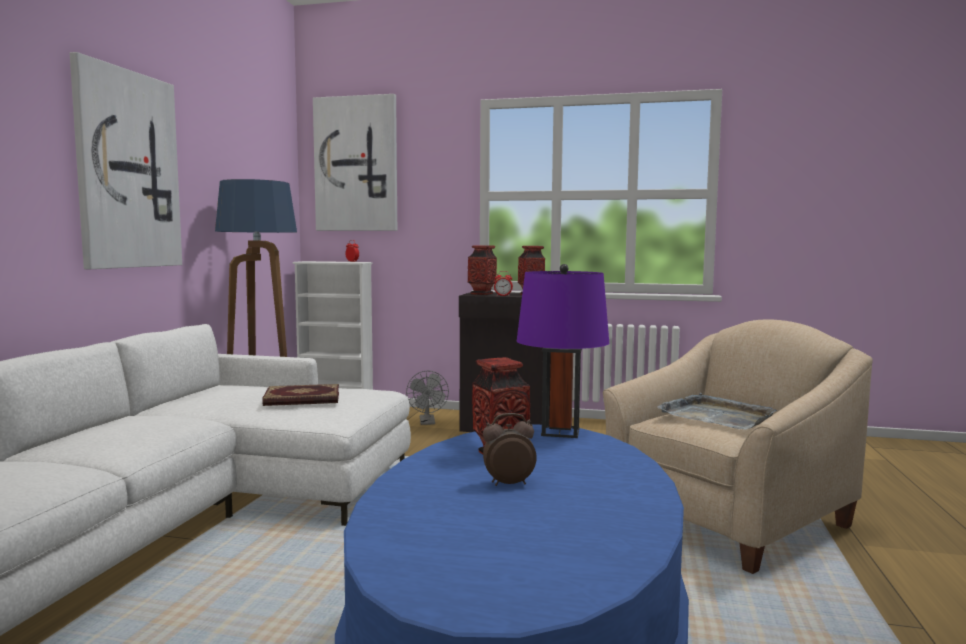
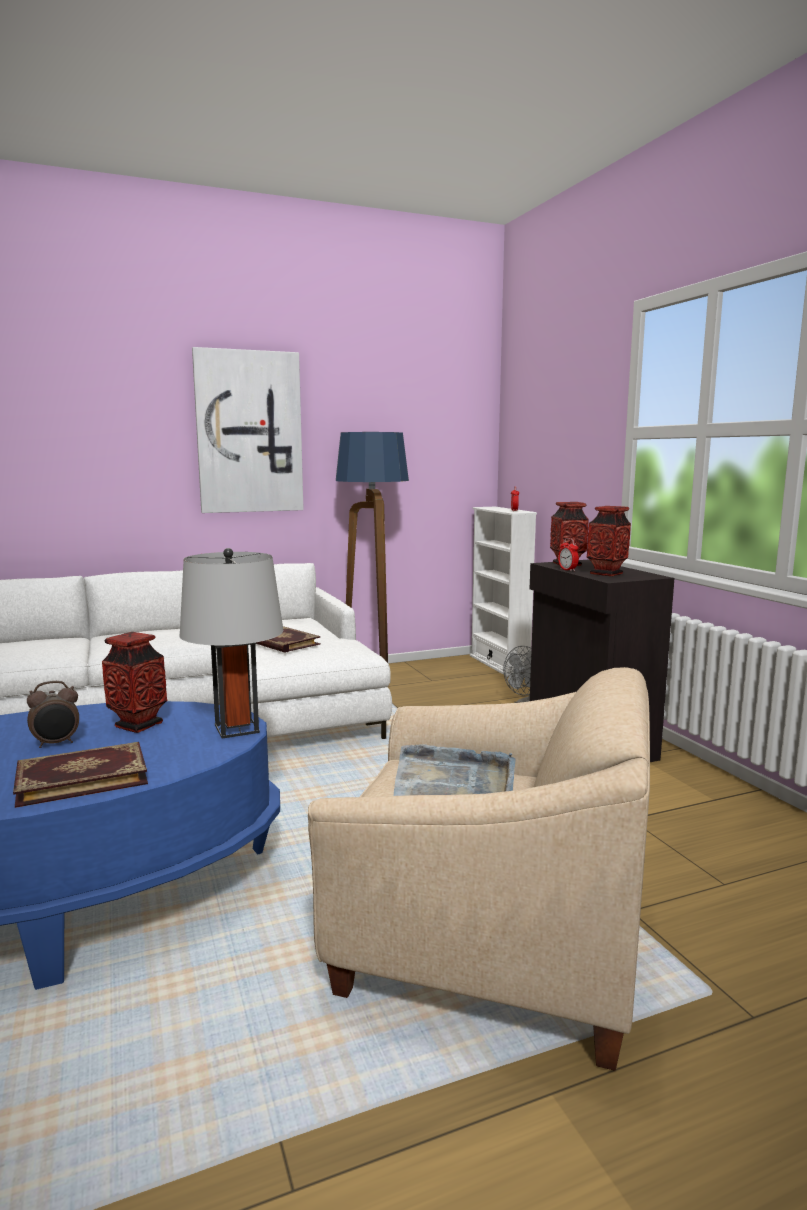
camera: 55 degrees right, 5 degrees up
(356, 164) = (534, 398): picture -> none
(508, 483) = (56, 743): alarm clock -> alarm clock turned 105 degrees clockwise
(560, 432) = (236, 728): purple table lamp -> grey table lamp
(615, 482) = (82, 777): none -> book

